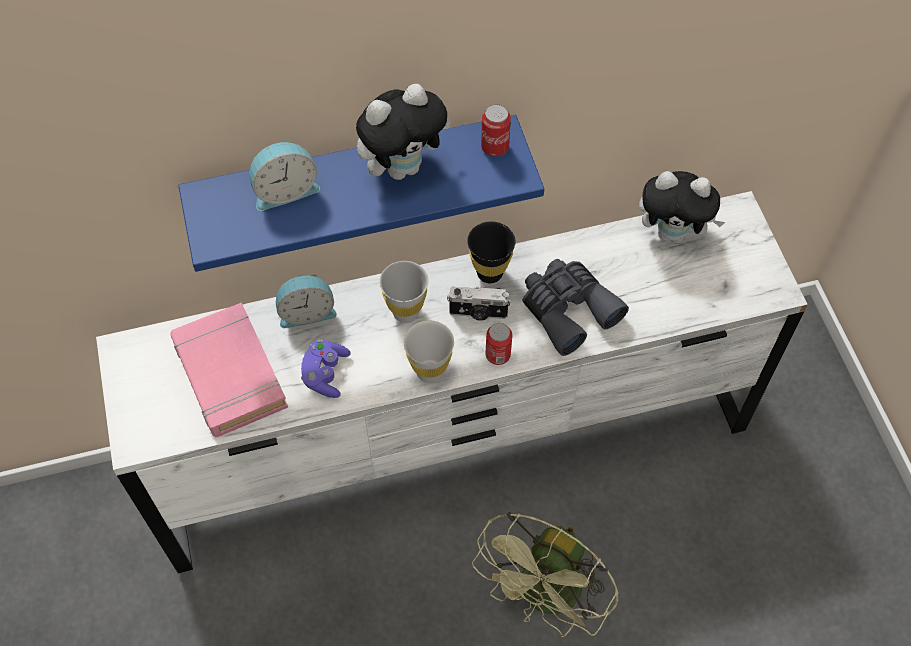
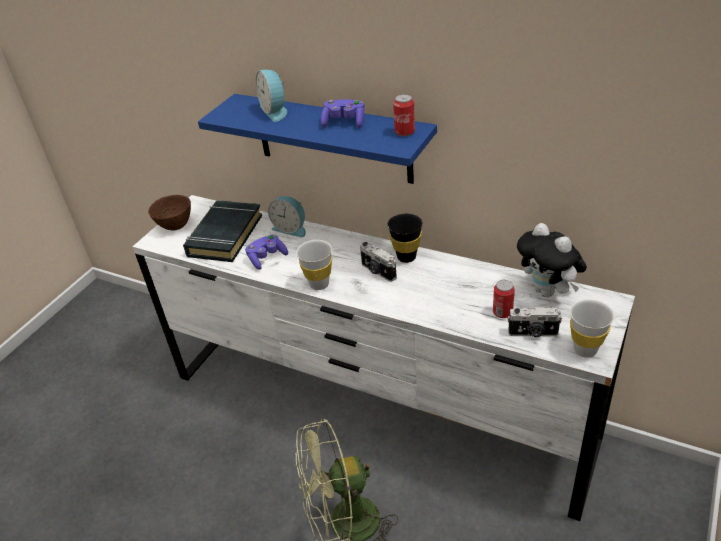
camera: 45 degrees right, 20 degrees down
(140, 401) = (176, 226): none -> brown bowl
(229, 374) = (224, 236): pink book -> black book
(285, 190) = (275, 111): alarm clock -> alarm clock turned 45 degrees clockwise
(403, 167) = (344, 122): plush toy -> purple game controller
(406, 312) = (339, 252): white cup -> white cup (585, 349)
(498, 355) = (365, 296): can -> can (502, 312)
(567, 310) = (432, 296): grey binoculars -> none
(703, 296) = (533, 333): none -> camera

